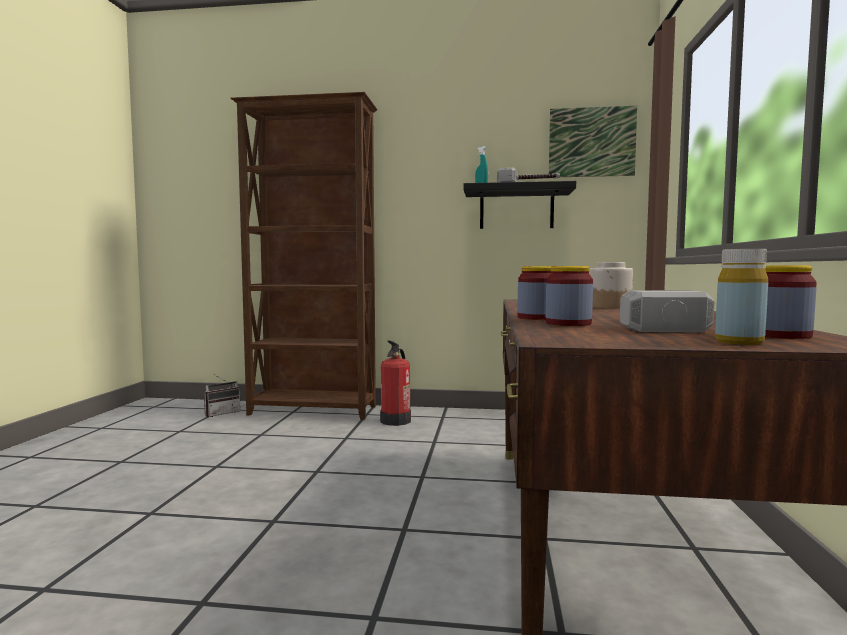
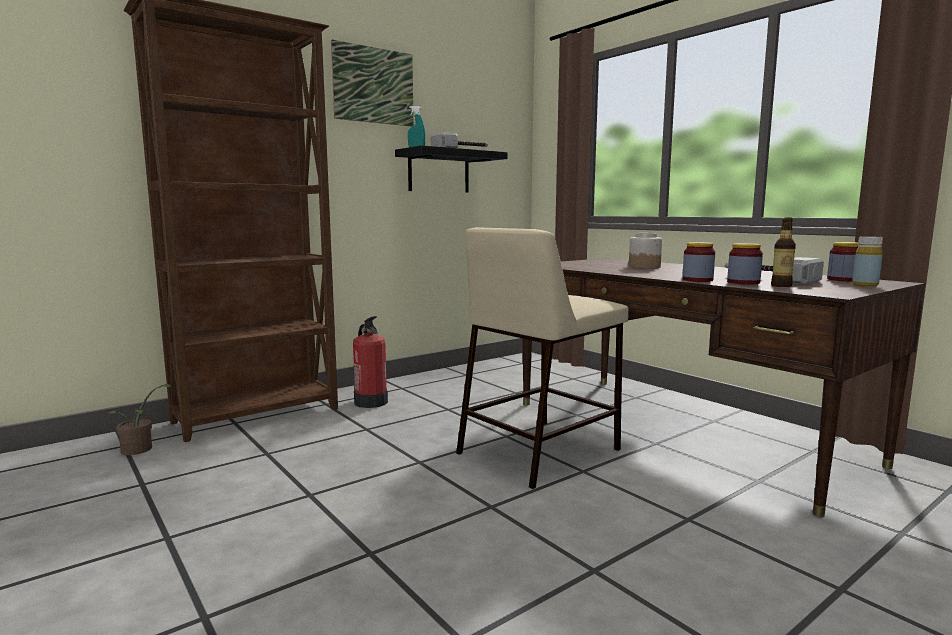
camera: 45 degrees left, 5 degrees up
(221, 413) = (140, 450): radio -> potted plant
(416, 498) = (540, 450): none -> beige stool
(582, 329) = (781, 286): none -> bottle
(591, 142) = (493, 114): picture -> picture (373, 85)

